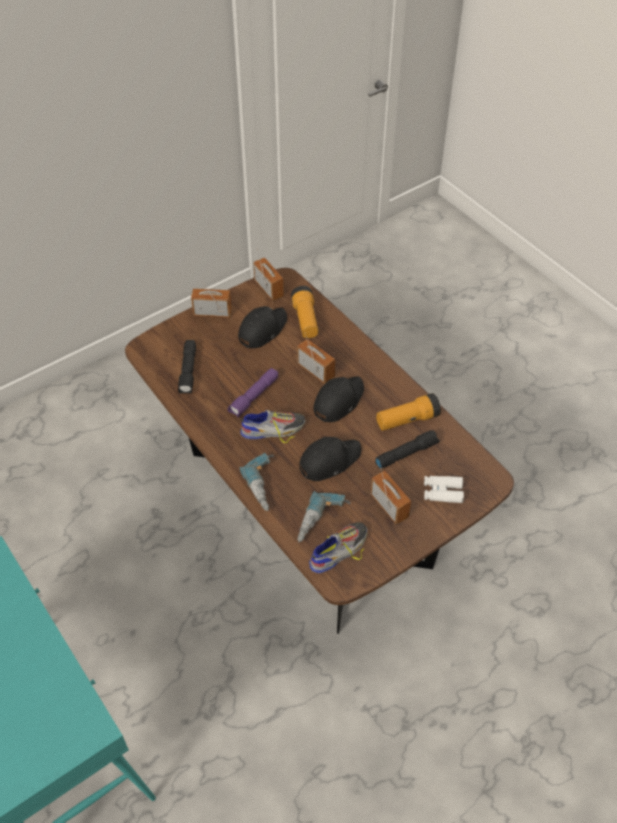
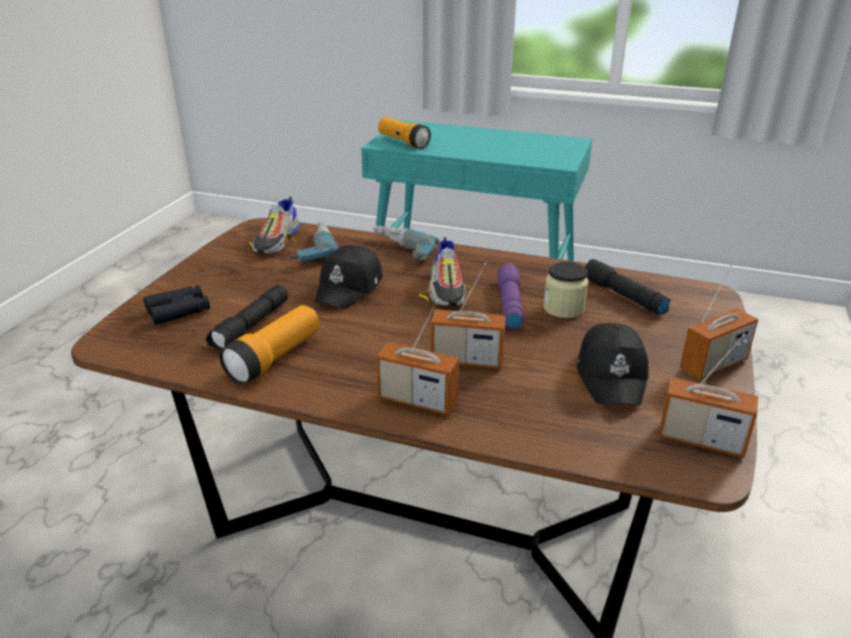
camera: 145 degrees right, 20 degrees down
(230, 379) = (563, 308): none -> jar
(273, 429) = (447, 288): shoe -> shoe turned 45 degrees counterclockwise
(305, 320) = (571, 419): flashlight -> flashlight (403, 142)
(338, 401) = (396, 340): black cap -> none
(389, 506) = (243, 280): radio -> radio (417, 400)
(442, 492) = (178, 311): white binoculars -> black binoculars

